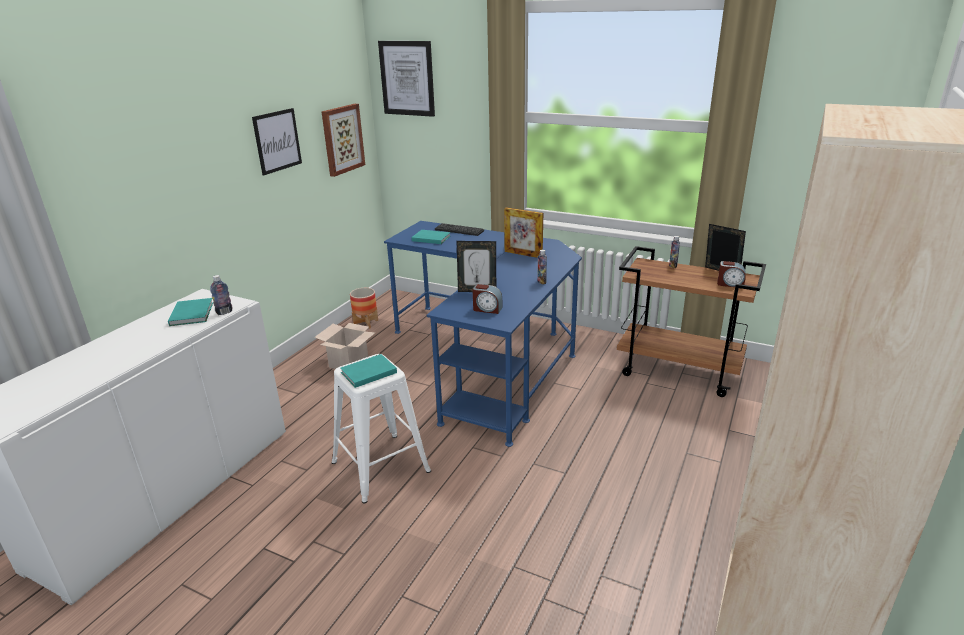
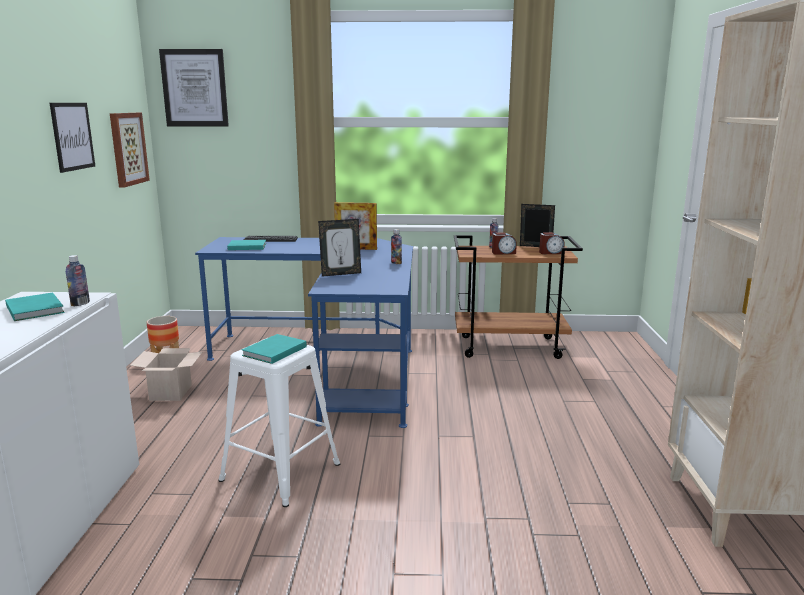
camera: 25 degrees left, 10 degrees down
(487, 309) = (366, 283): alarm clock -> alarm clock (503, 253)

